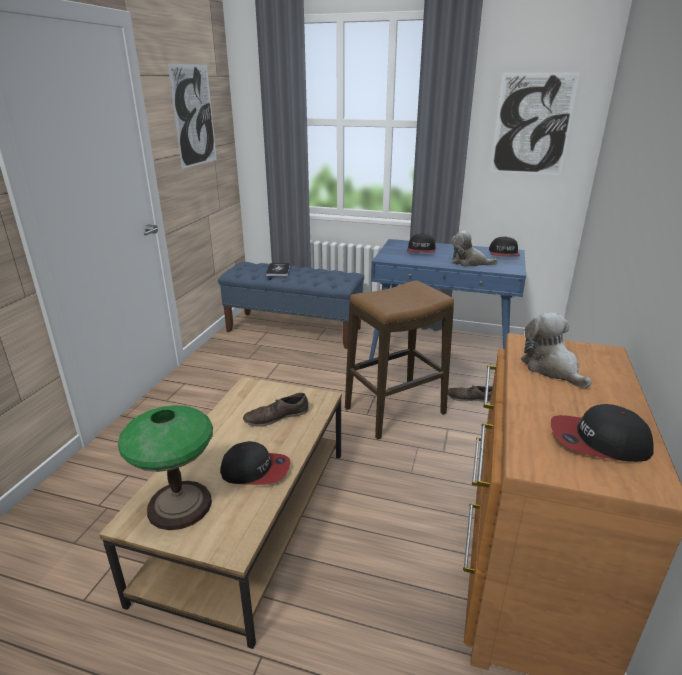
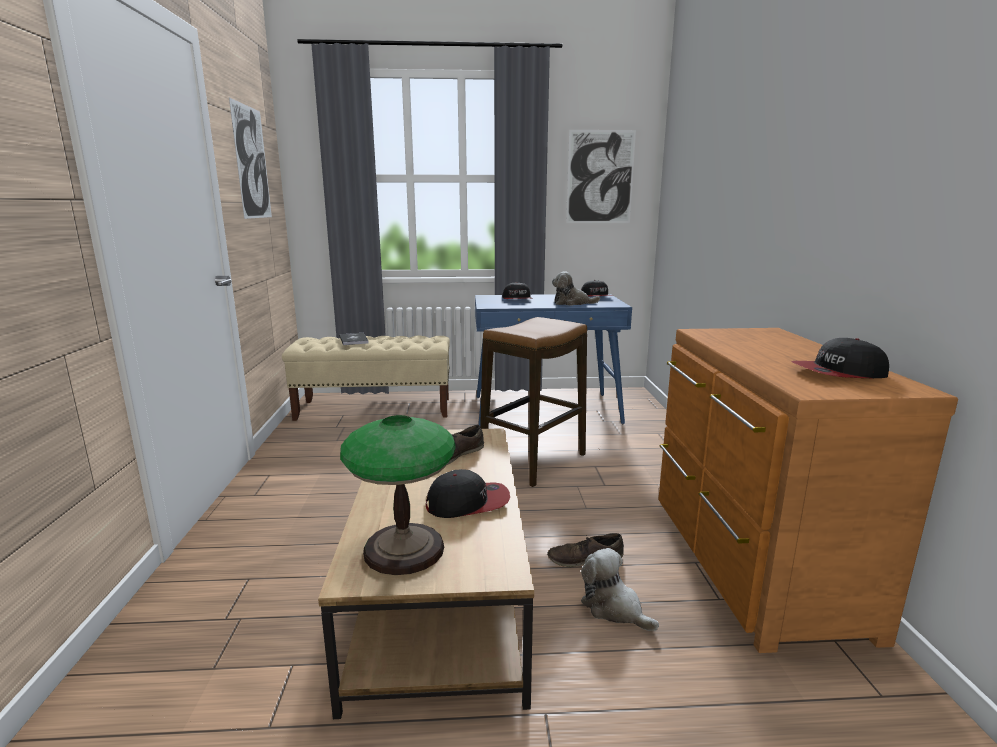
camera: 20 degrees left, 10 degrees down
(294, 330) = (375, 409): blue bench -> beige bench
(470, 398) = (599, 439): brown shoe -> brown shoe (585, 558)
(551, 368) = (743, 342): plush toy -> plush toy (614, 608)

